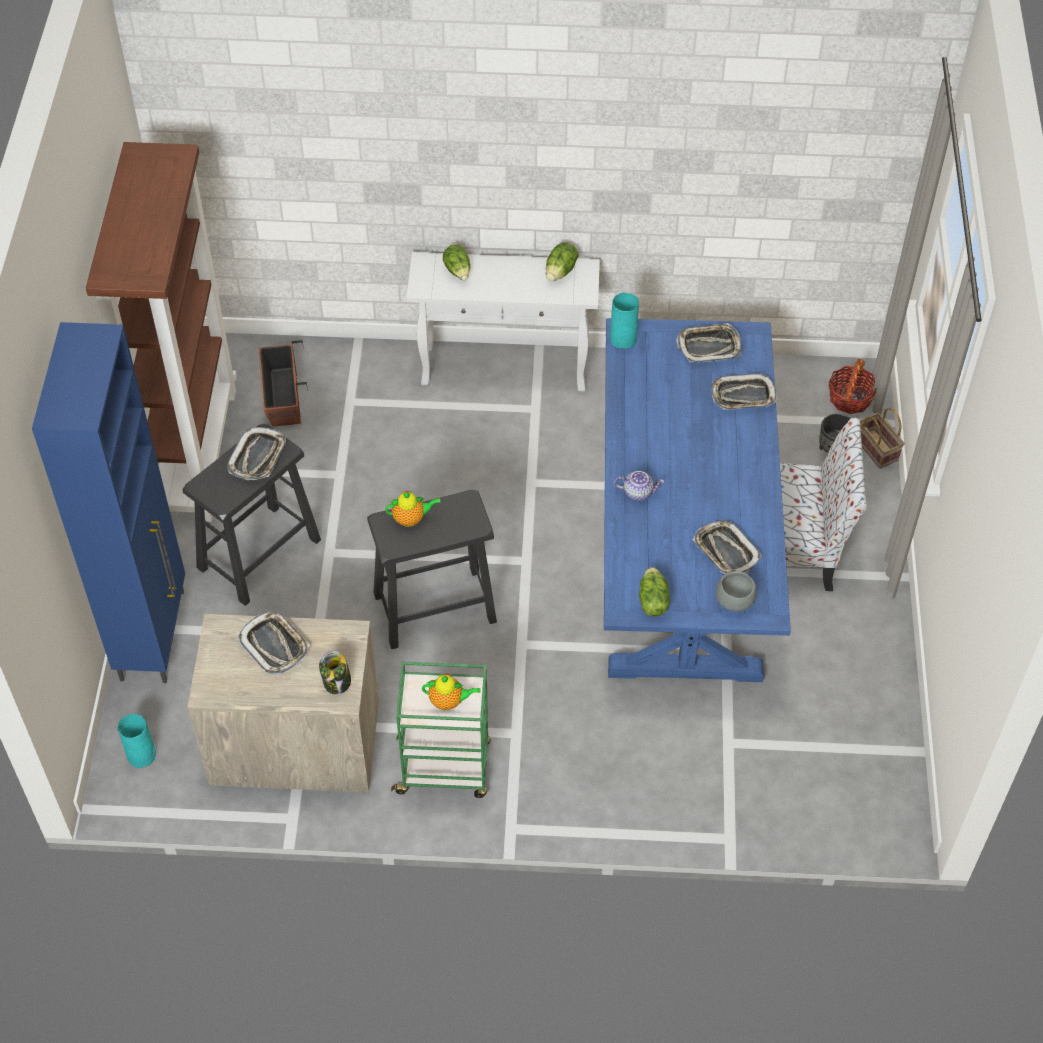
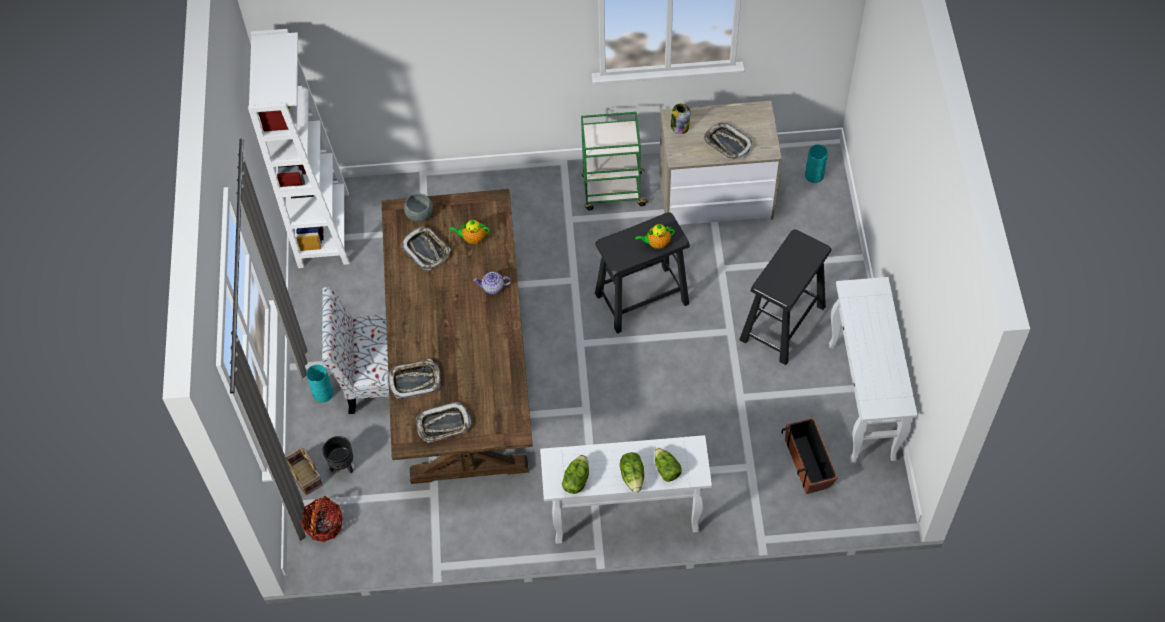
camera: 175 degrees right, 5 degrees up
(154, 633) = (837, 255): blue cabinet -> none
(195, 452) = (862, 402): brown bookcase -> white console table
(258, 457) = (783, 277): tray -> none
(449, 701) = (606, 137): teapot -> teapot (472, 238)
(624, 339) = (515, 423): turquoise vase -> turquoise vase (322, 393)
(652, 601) = (477, 208): lettuce -> lettuce (633, 476)
(681, 546) = (463, 370): blue dining table -> brown dining table
(878, 763) = (323, 230): none -> white bookcase

